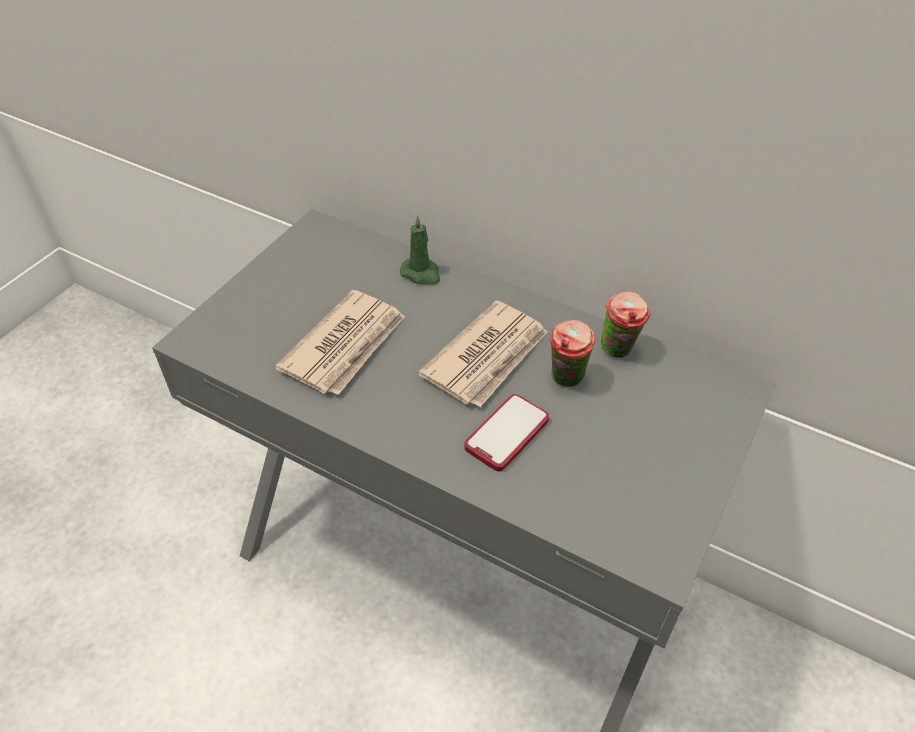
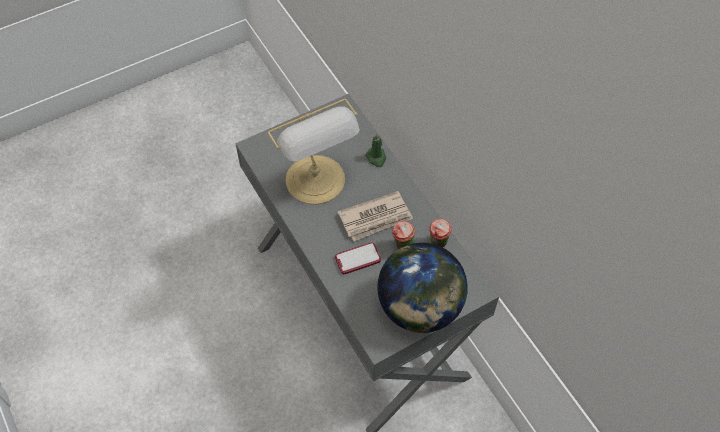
camera: 30 degrees right, 10 degrees up
(346, 346) = (317, 182): newspaper -> table lamp
(674, 463) = (419, 308): none -> globe

